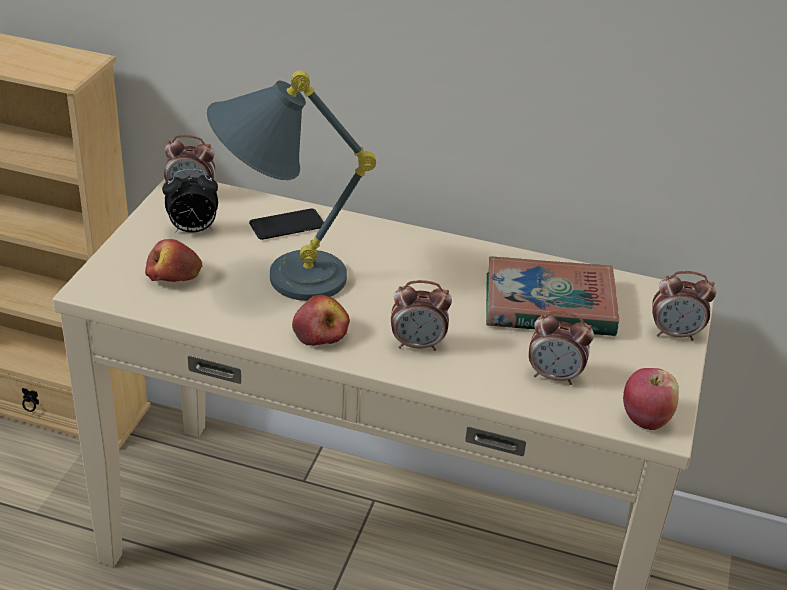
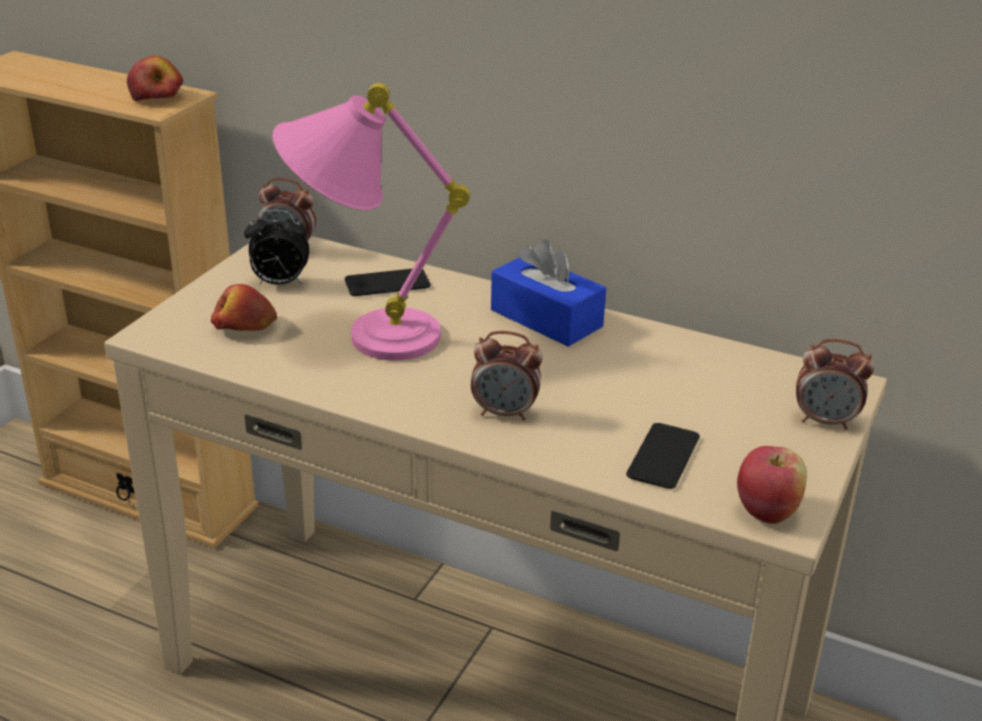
camera: 10 degrees right, 5 degrees down
(278, 277) = (362, 335): grey table lamp -> pink table lamp
(320, 332) = (394, 393): apple -> apple (157, 96)
(430, 251) = (546, 318): none -> blue tissue box
(549, 305) = (675, 381): book -> none
(554, 376) = (663, 457): alarm clock -> phone

